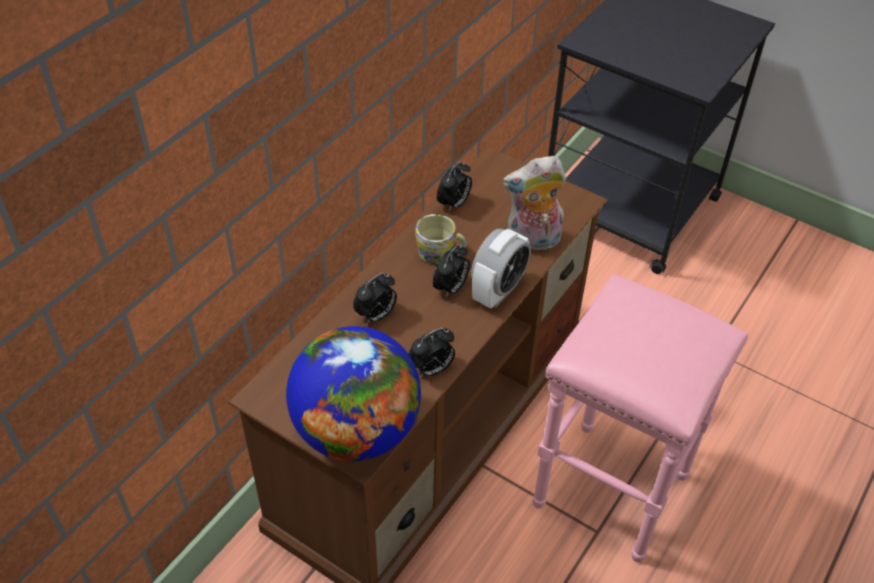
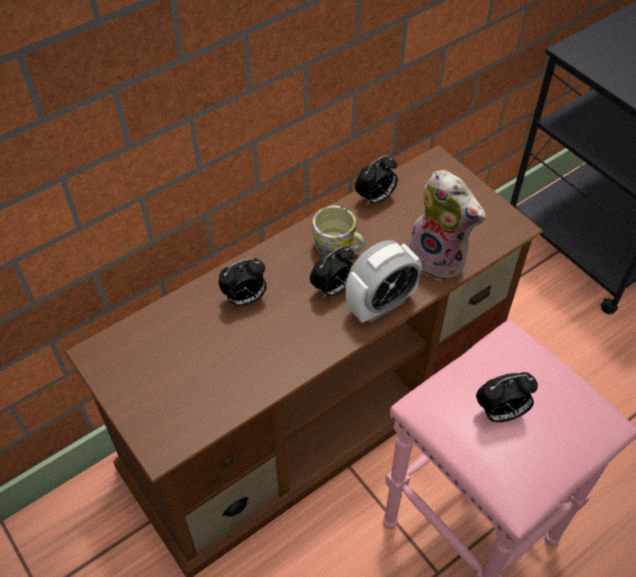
camera: 20 degrees right, 5 degrees up
(356, 431) = (170, 419): globe -> none
(432, 370) = (275, 373): alarm clock -> alarm clock (500, 413)
(532, 242) = (440, 259): plush toy -> plush toy turned 150 degrees counterclockwise

